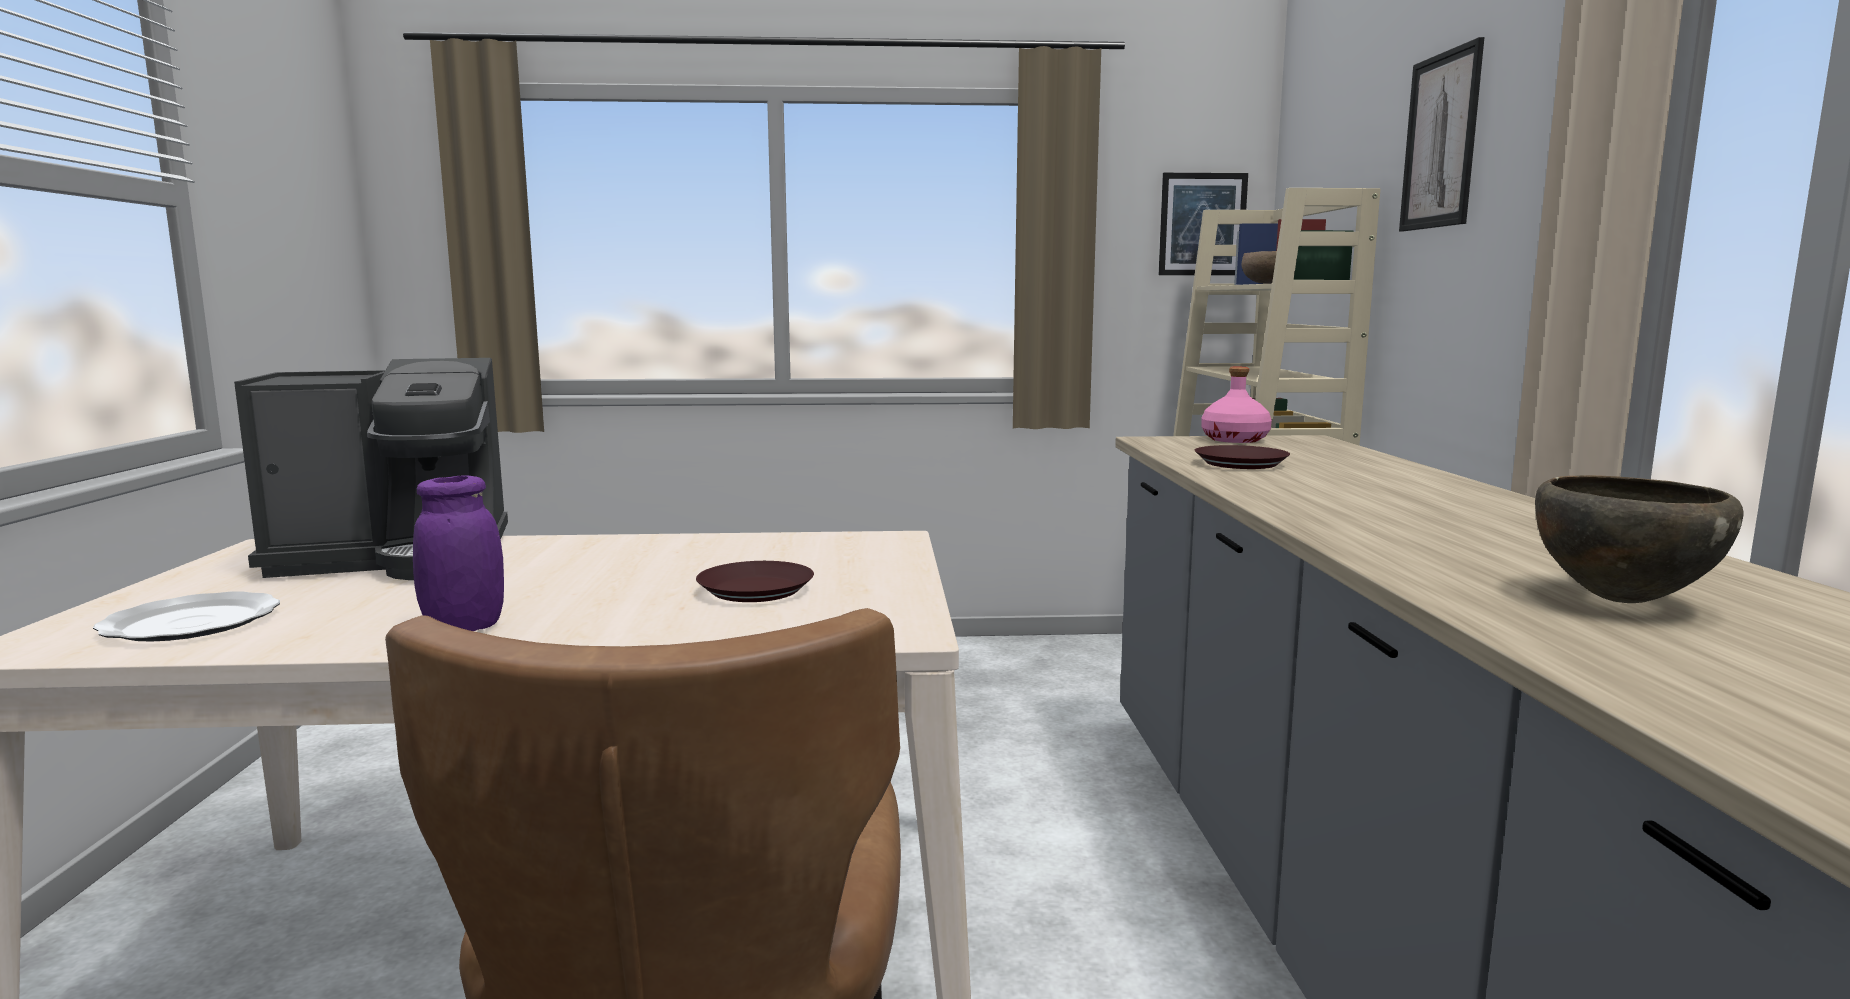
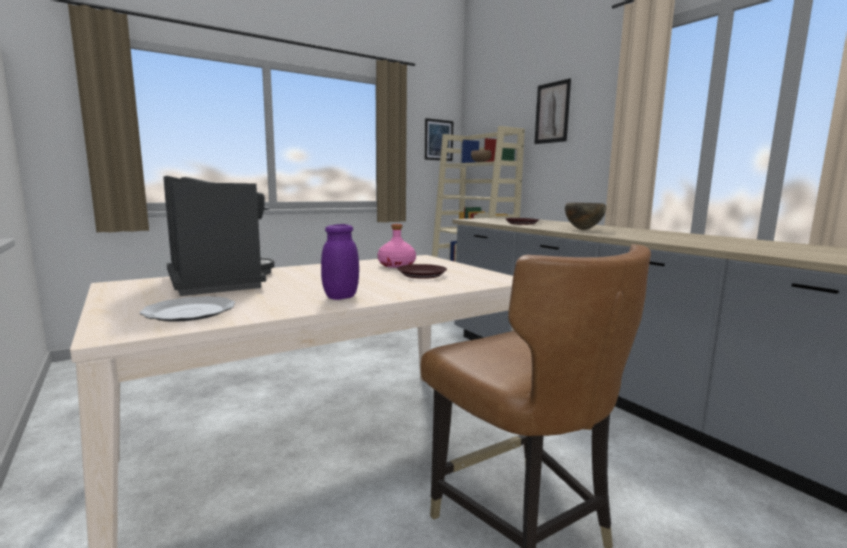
camera: 30 degrees left, 0 degrees up
(398, 558) = (219, 281): coffee machine -> coffee machine turned 75 degrees counterclockwise
(1234, 439) = (494, 218): pink bottle -> pink bottle (396, 265)
(1618, 601) = (714, 242): brown bowl -> brown bowl (582, 229)

